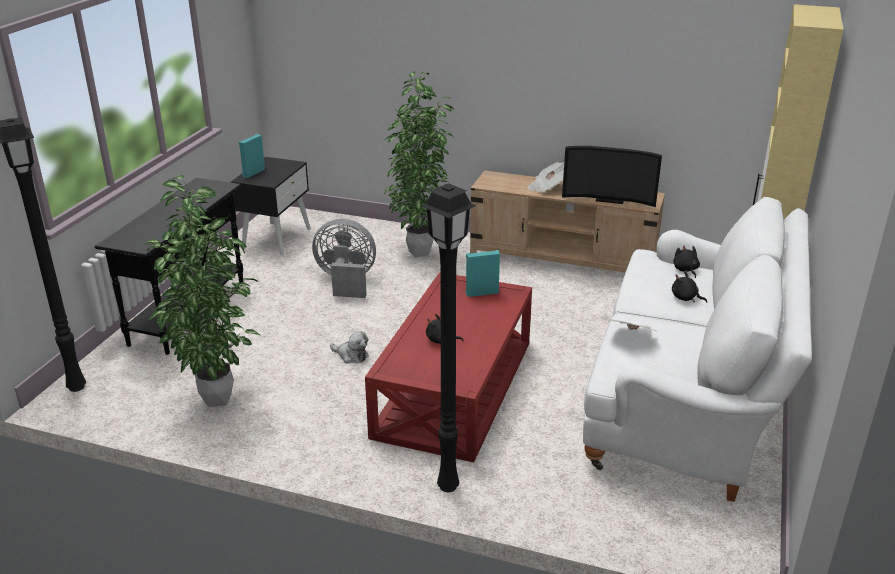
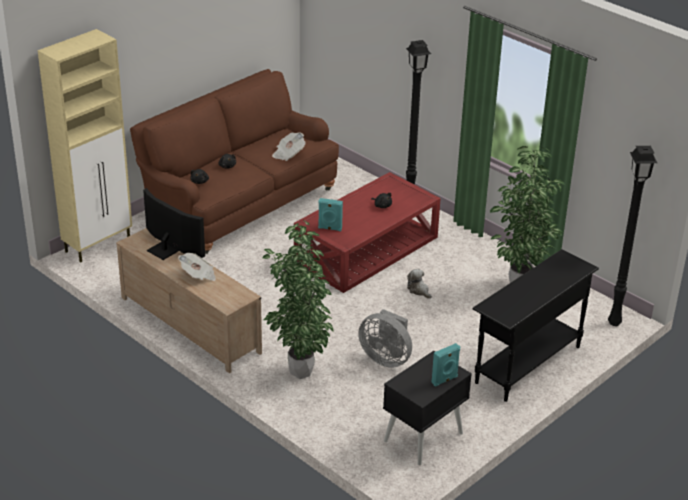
camera: 155 degrees left, 5 degrees up
(689, 400) = (238, 204): white sofa -> brown sofa

